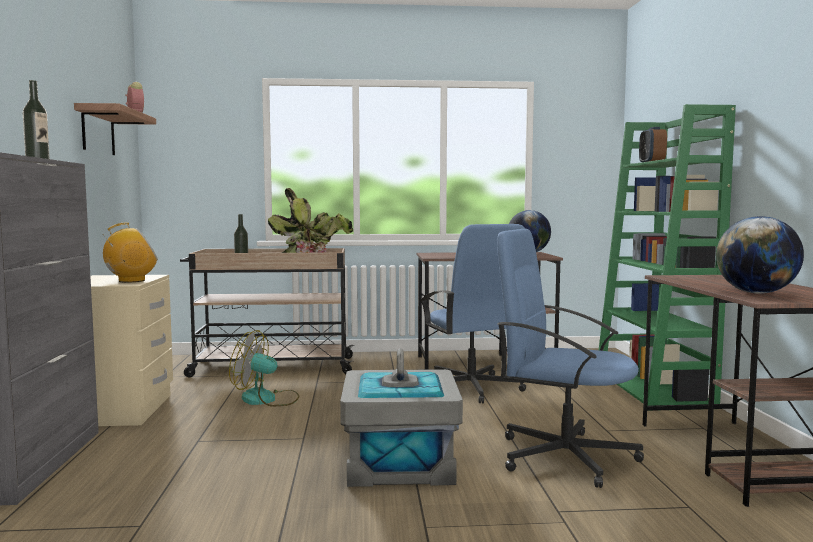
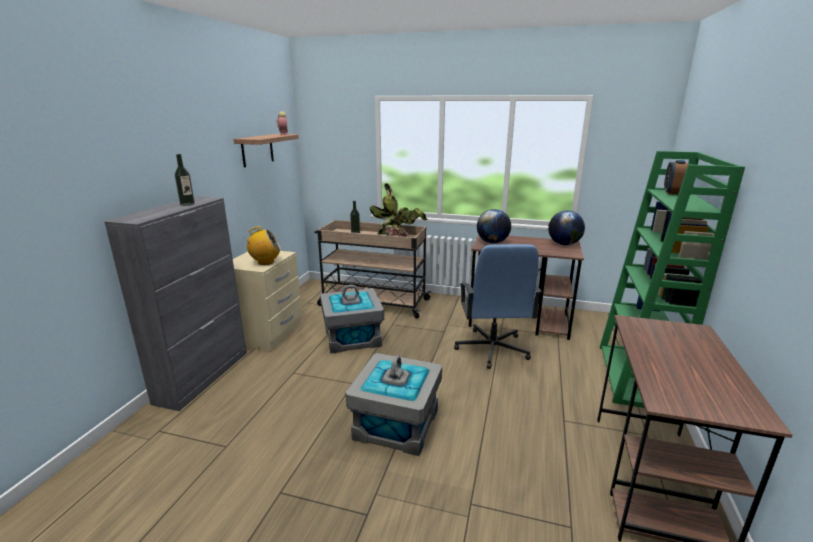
camera: 20 degrees right, 15 degrees up
(266, 399) = (352, 337): fan -> grey storage box
(563, 456) = (512, 443): blue office chair -> none
(756, 293) = (673, 382): globe -> globe (492, 242)

